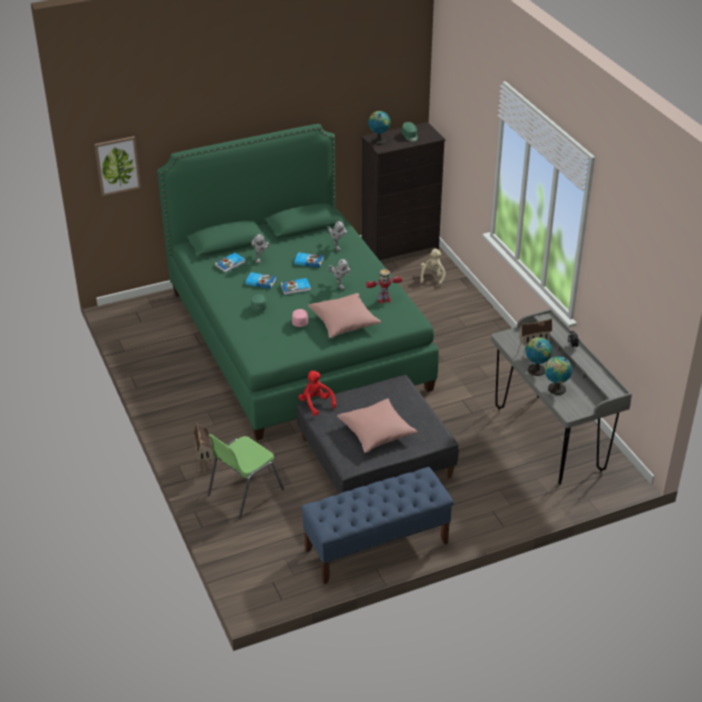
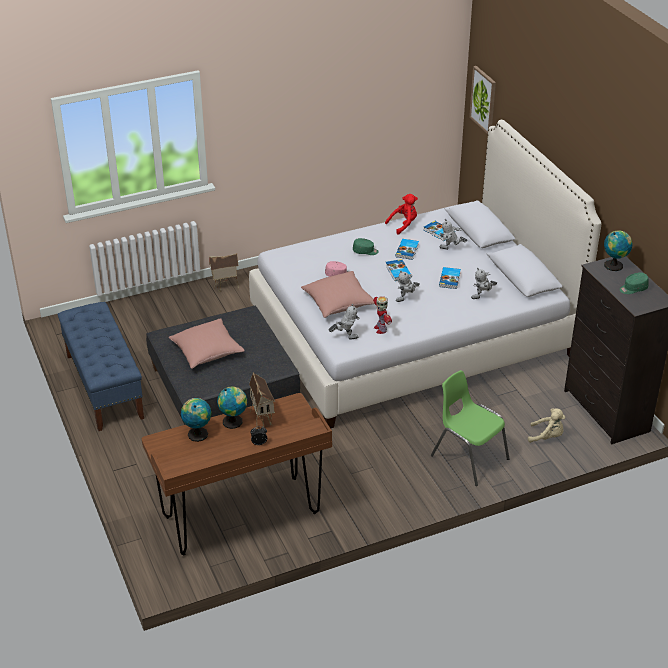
camera: 90 degrees right, 0 degrees up
(244, 492) = (186, 310): green chair -> green chair (468, 457)
(296, 339) = (413, 334): green bed -> white bed
(316, 403) = (253, 315): red plush toy -> red plush toy (403, 225)
(397, 319) = (345, 337): none -> toy robot
(549, 438) = (241, 516): grey desk -> brown desk

